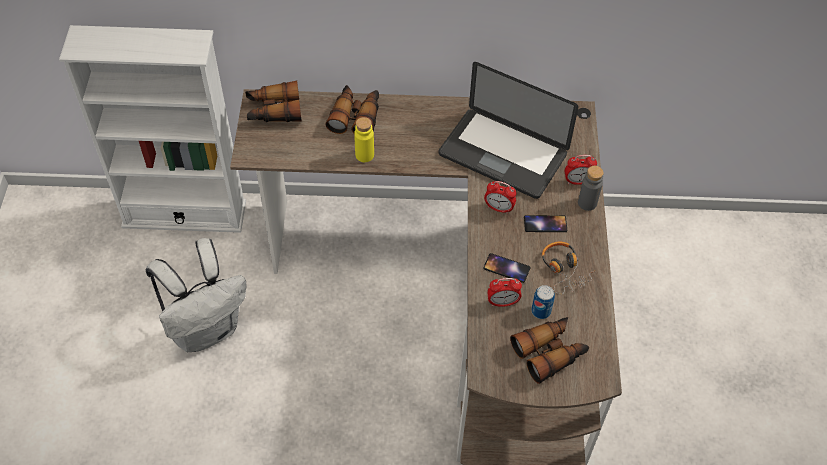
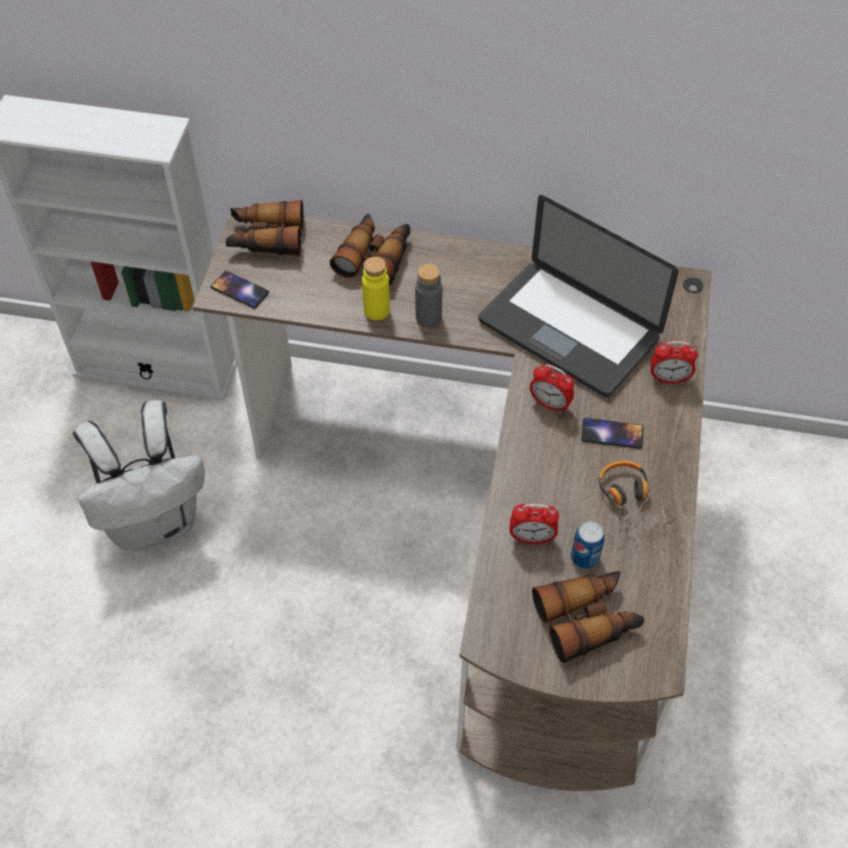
camera: 10 degrees right, 0 degrees up
(506, 268) = (546, 490): phone -> phone (240, 290)
(587, 203) = (677, 411): grey bottle -> grey bottle (428, 317)

